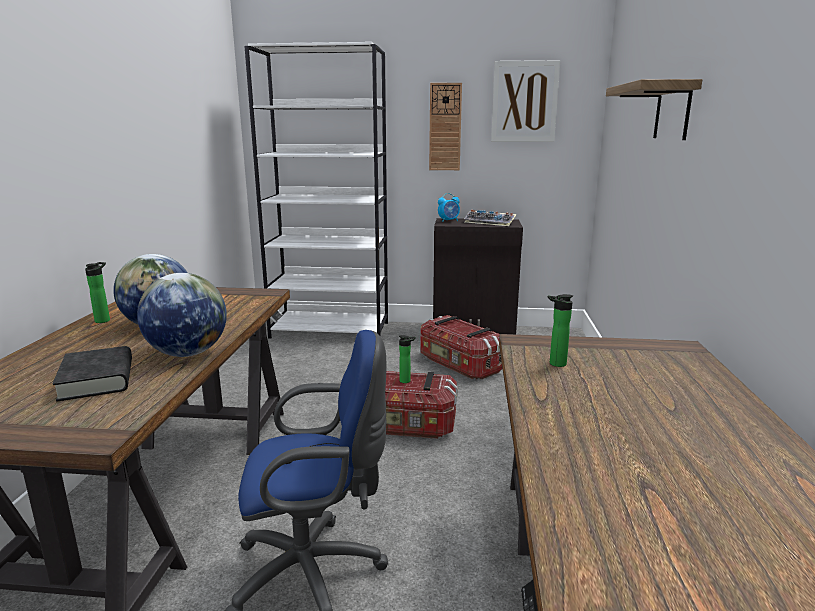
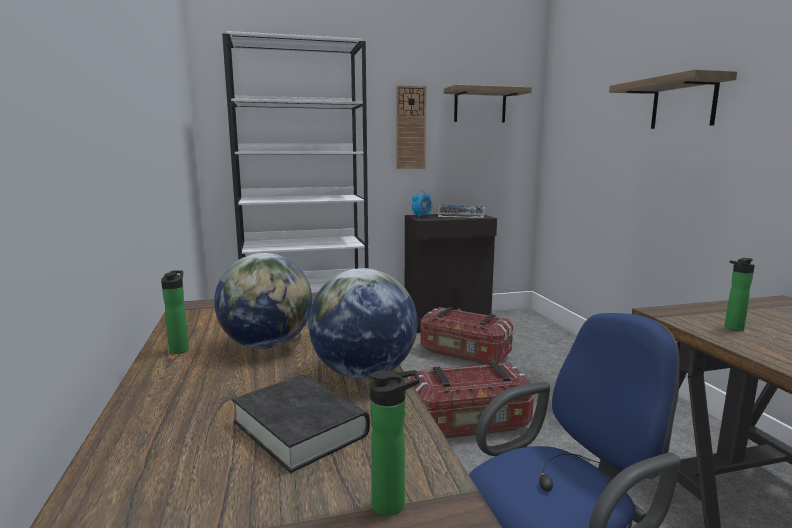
camera: 20 degrees left, 5 degrees down
(406, 381) = (475, 375): bottle -> bottle (393, 504)
(524, 102) = (480, 106): picture -> shelf

